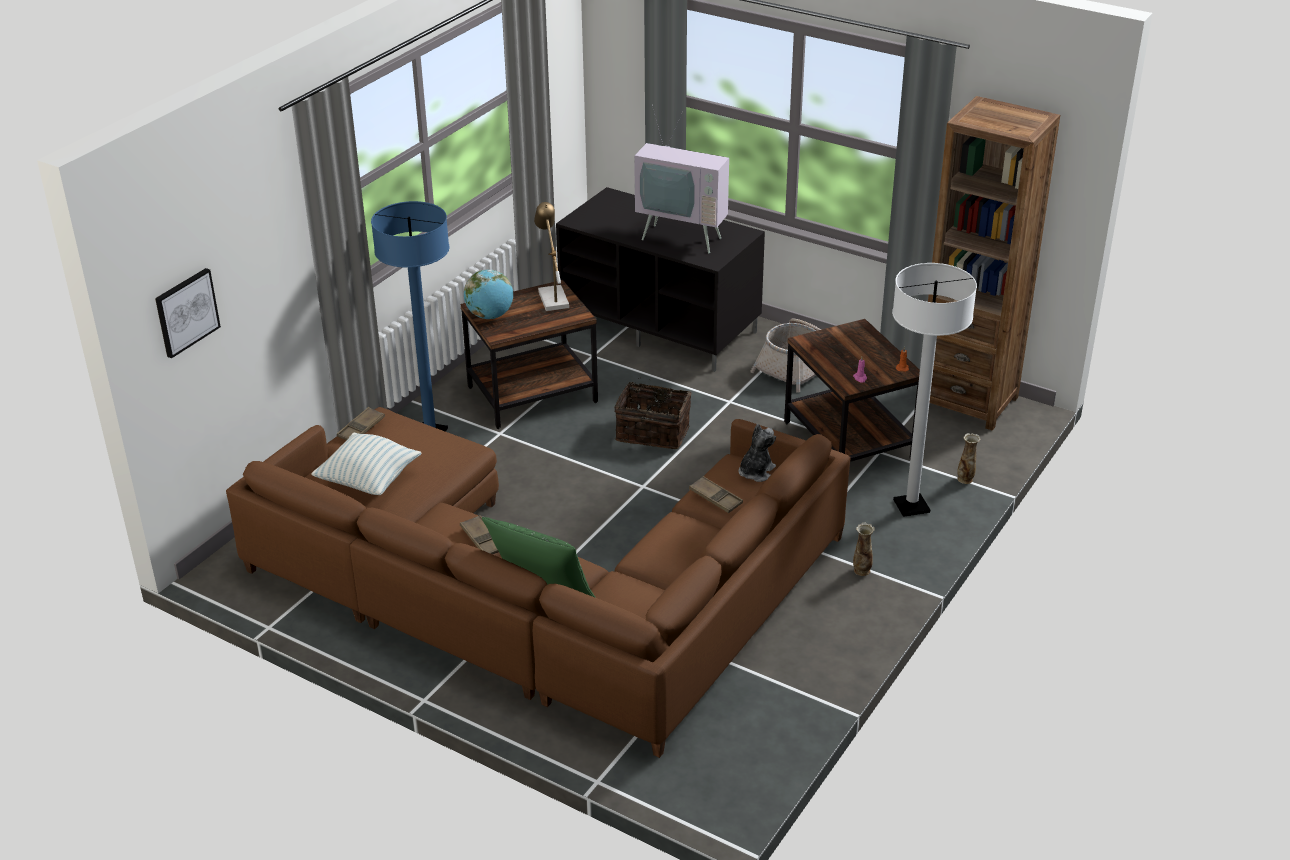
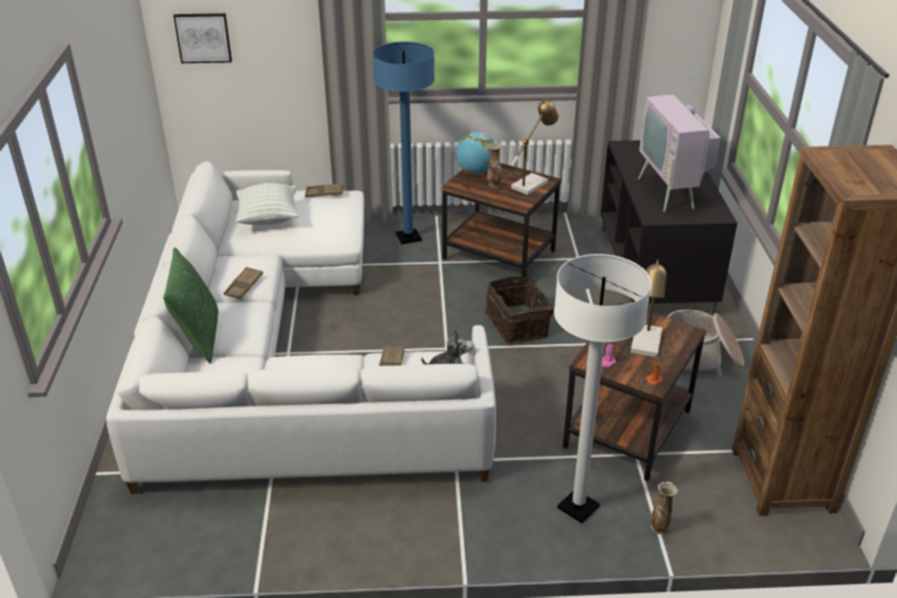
camera: 55 degrees right, 0 degrees up
(540, 591) = (280, 355): brown sofa -> white sofa
(858, 352) = (646, 346): none -> table lamp
(861, 571) = (454, 513): vase -> vase (494, 184)

